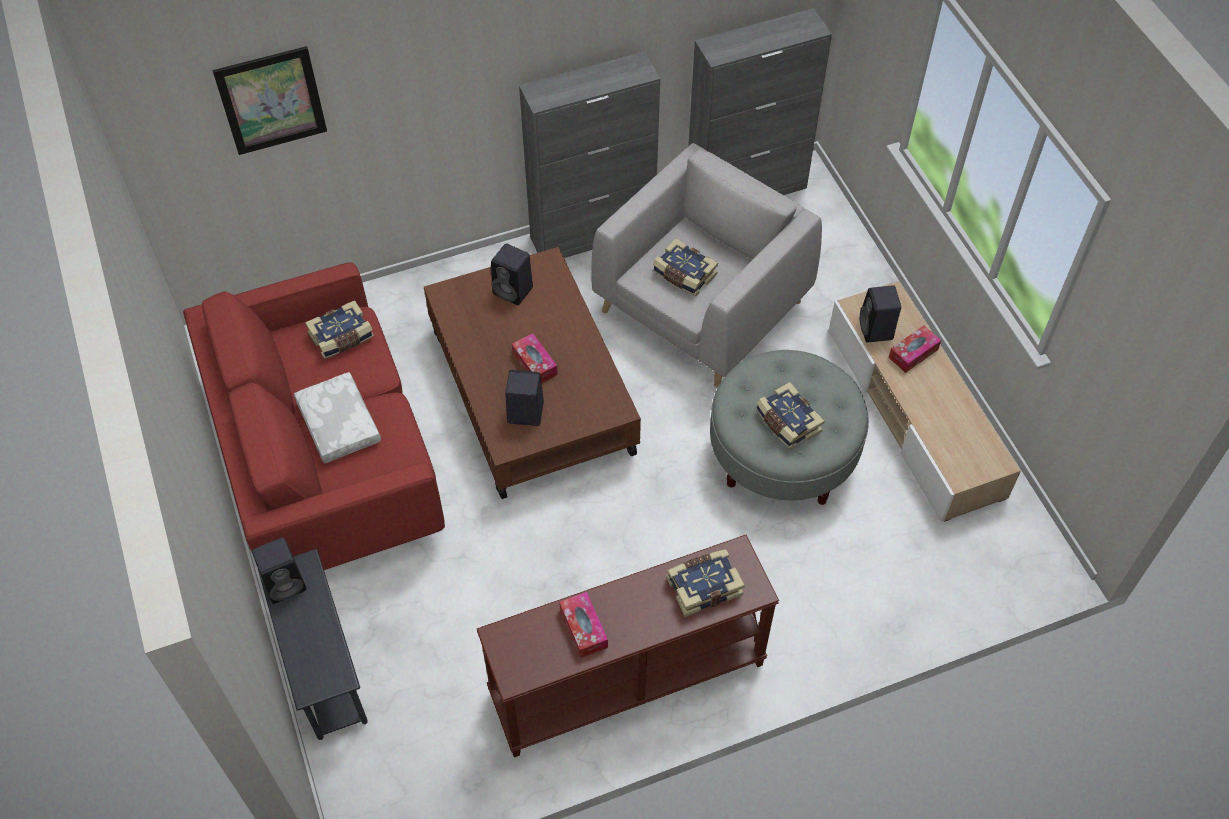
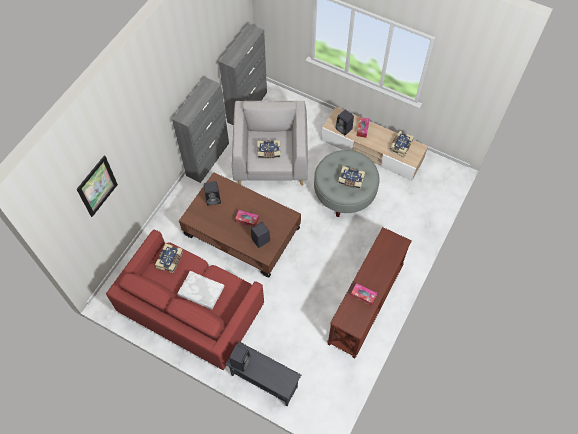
camera: 40 degrees left, 5 degrees up
(703, 586) = (386, 253): book -> book (400, 146)

